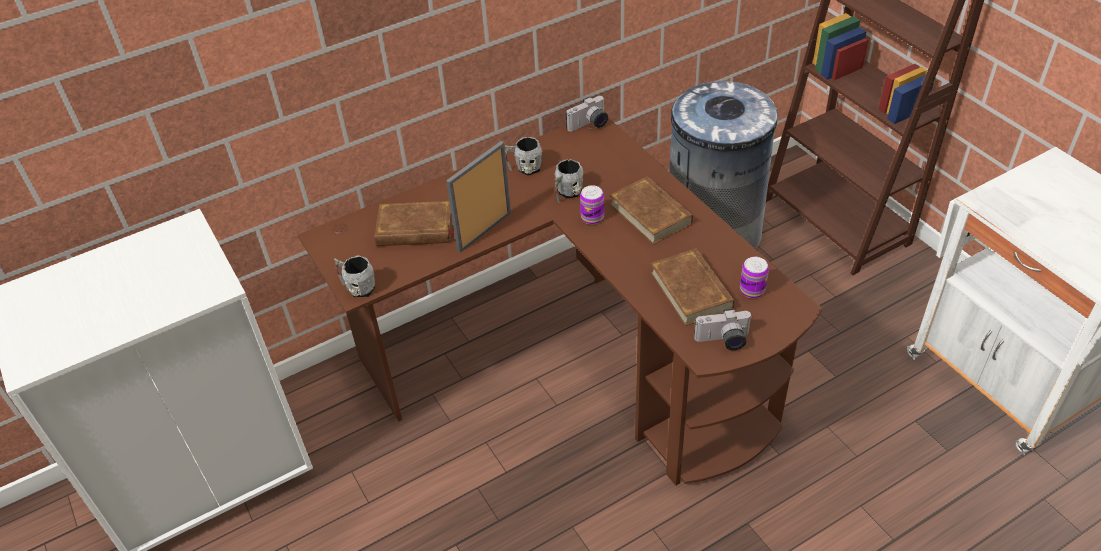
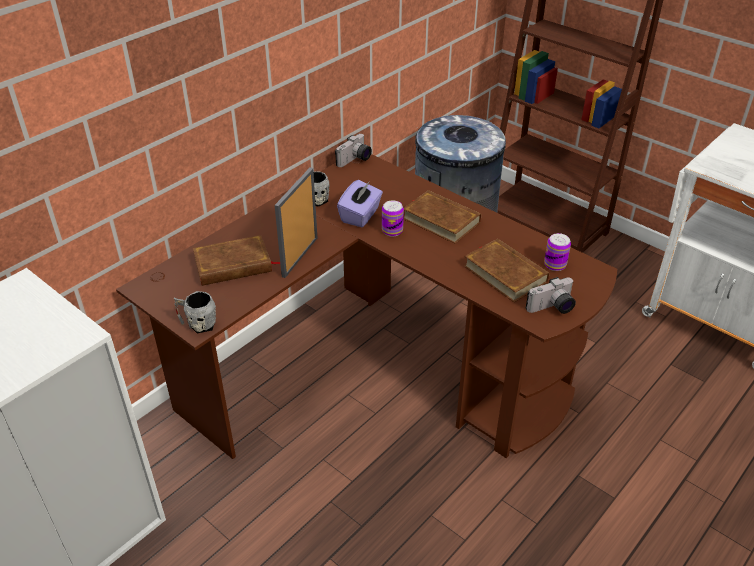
camera: 20 degrees left, 5 degrees down
(567, 193) = (360, 215): grey mug -> purple tissue box

